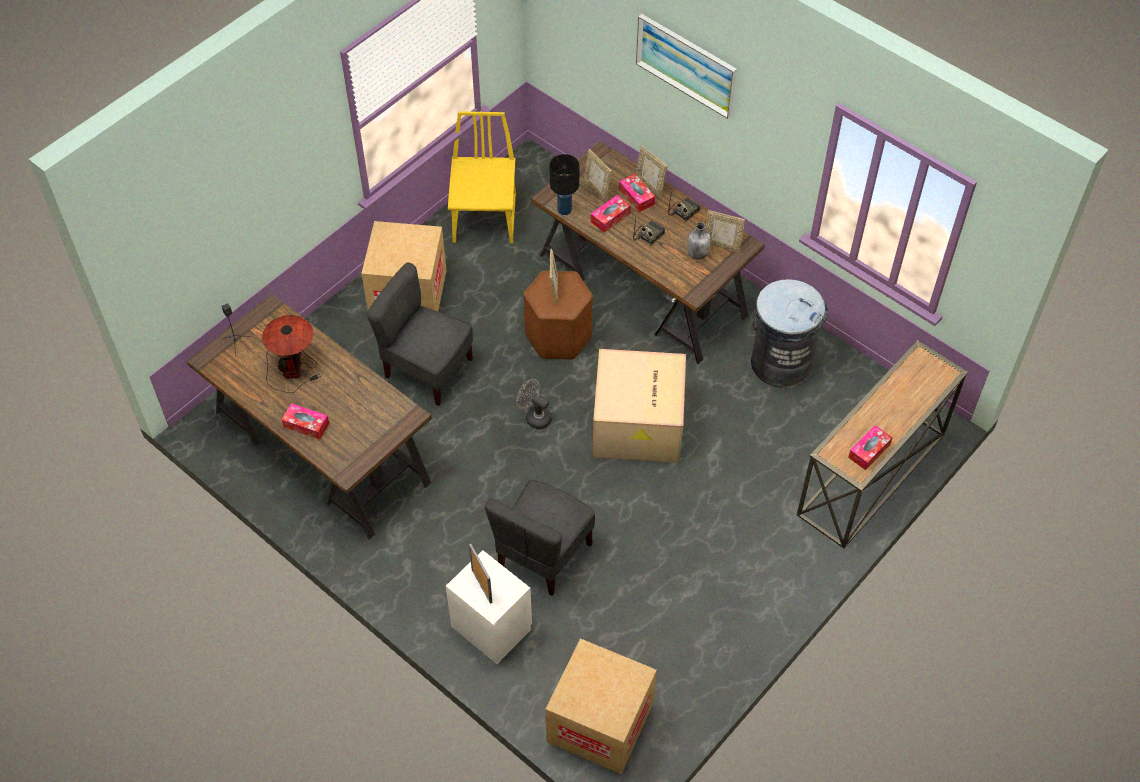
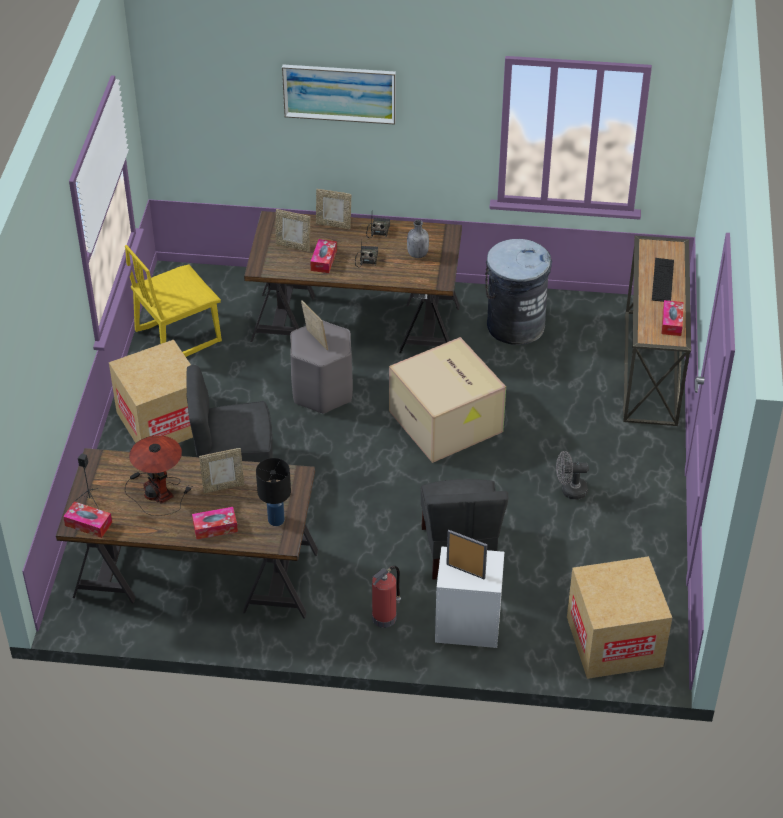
camera: 35 degrees left, 10 degrees down
(432, 578) = (385, 617): none -> fire extinguisher
(485, 219) = (177, 336): yellow chair -> yellow chair turned 90 degrees counterclockwise
(534, 416) = (358, 458): grey fan -> grey fan (569, 490)
(558, 336) = (322, 392): brown stool -> grey stool
(564, 210) = (280, 272): black table lamp -> black table lamp (276, 520)
(636, 197) = (330, 237): tissue box -> tissue box (88, 524)
(722, 245) = (430, 240): picture frame -> picture frame (223, 486)
(901, 401) = (662, 280): none -> keyboard

